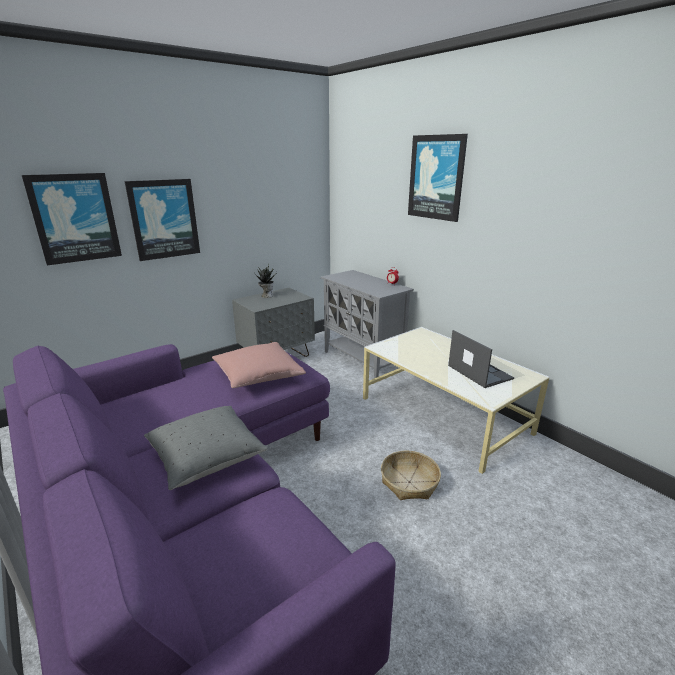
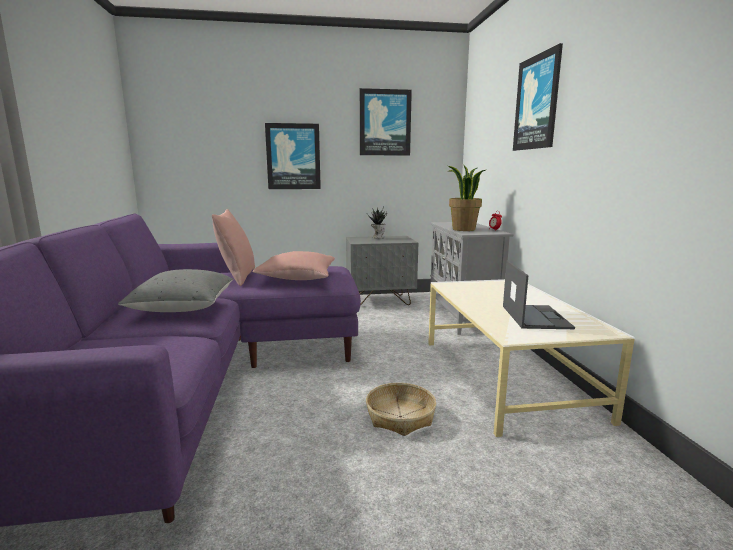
camera: 30 degrees right, 10 degrees down
(75, 218) = (225, 149): picture -> picture (385, 123)
(192, 391) = (237, 277): none -> pink pillow
(368, 287) = (463, 229): none -> potted plant

